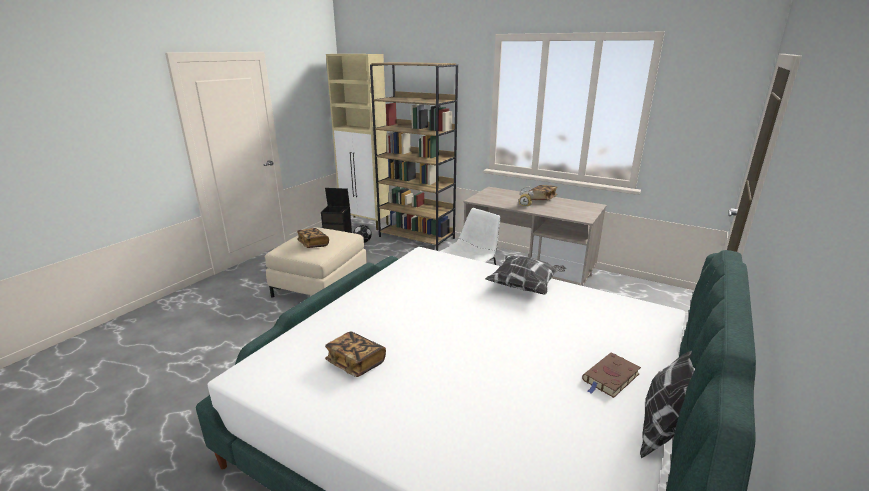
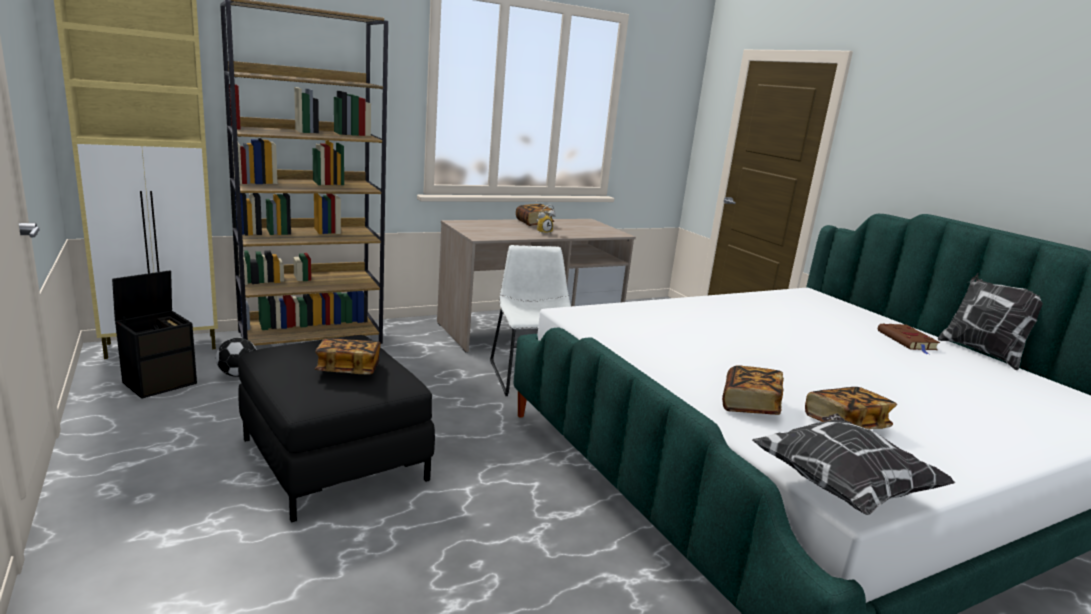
camera: 60 degrees left, 5 degrees down
(321, 285) = (334, 459): beige ottoman -> black ottoman
(348, 327) = (750, 405): none -> book
(525, 286) = (718, 308): pillow -> pillow (841, 487)

